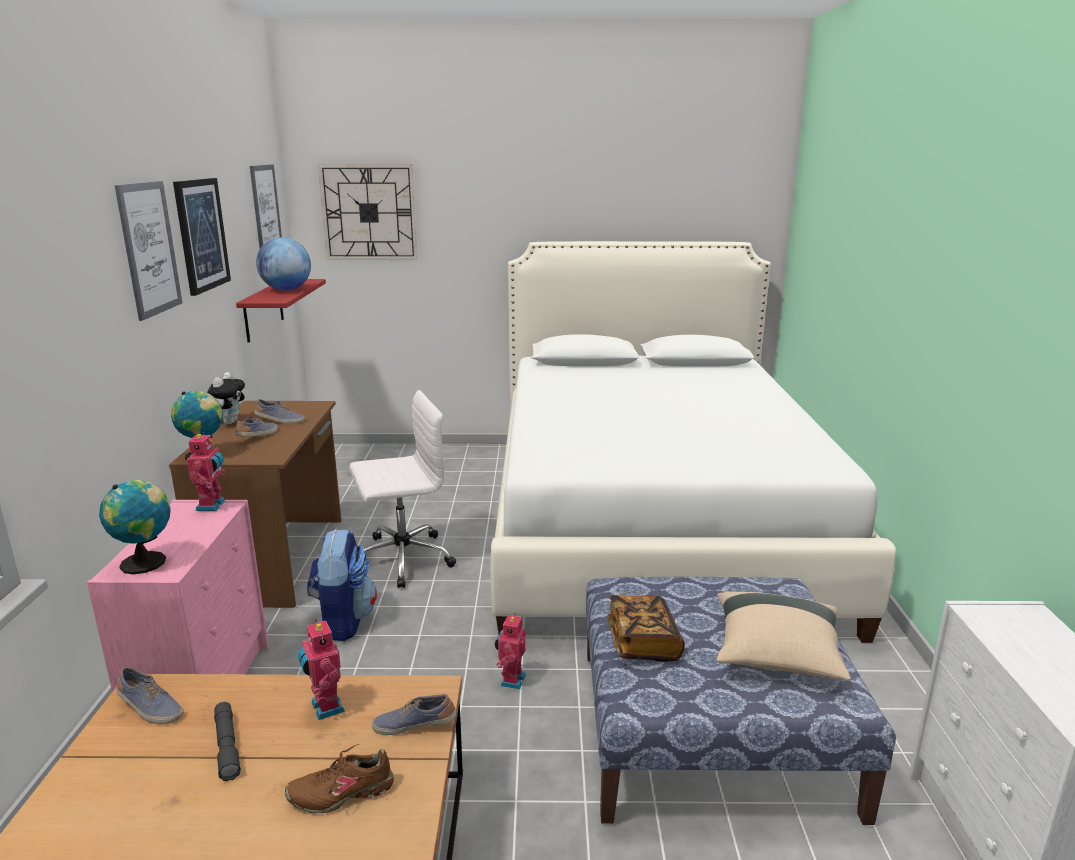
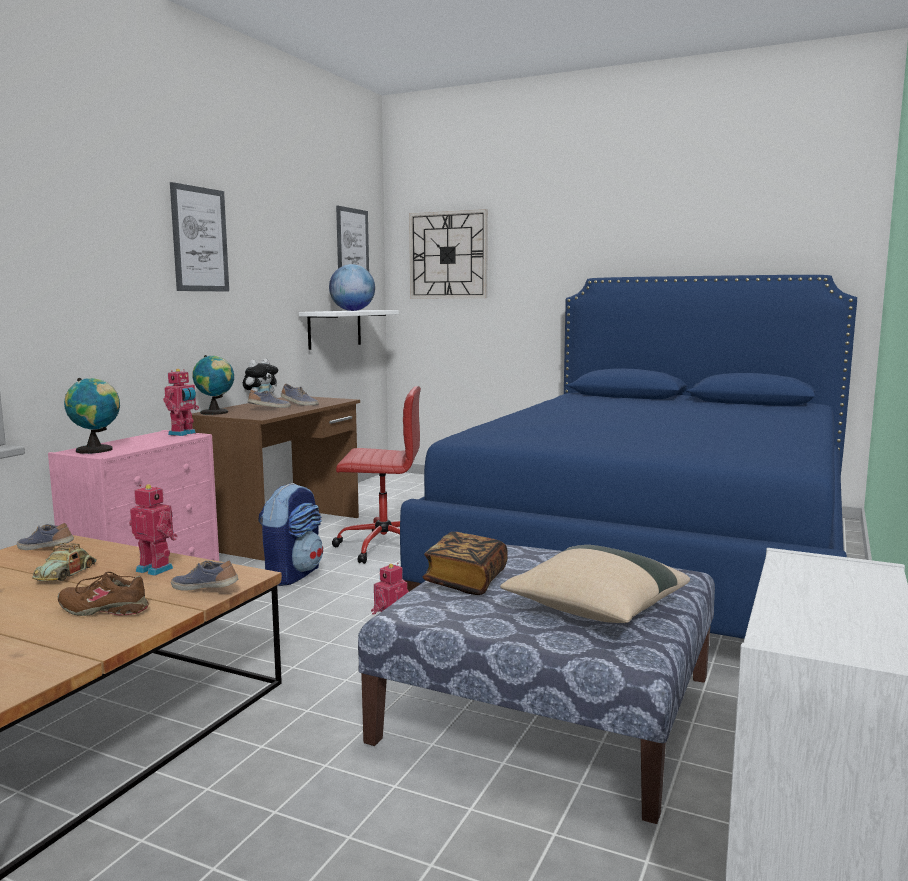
camera: 25 degrees right, 10 degrees down
(150, 708) = (46, 549): shoe -> shoe turned 150 degrees clockwise
(201, 235) = (264, 245): picture -> none
(227, 746) = (66, 574): grey flashlight -> toy car
(263, 310) = (334, 329): red shelf -> white shelf
(325, 707) = (156, 569): toy robot -> toy robot turned 120 degrees clockwise
(401, 559) = (382, 546): white office chair -> red office chair
(651, 520) = (655, 556): white bed -> blue bed

